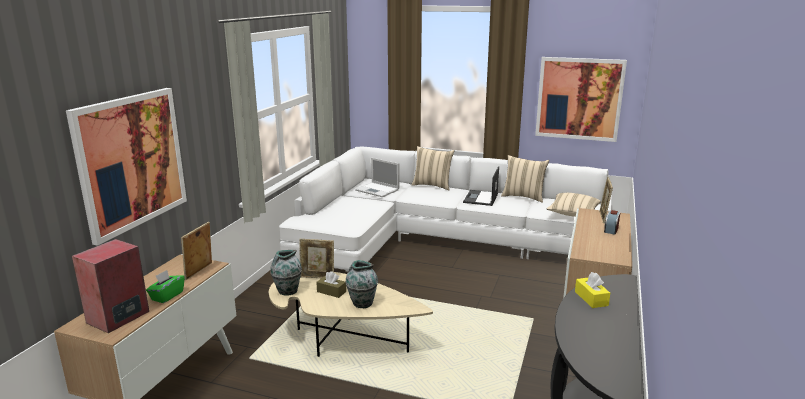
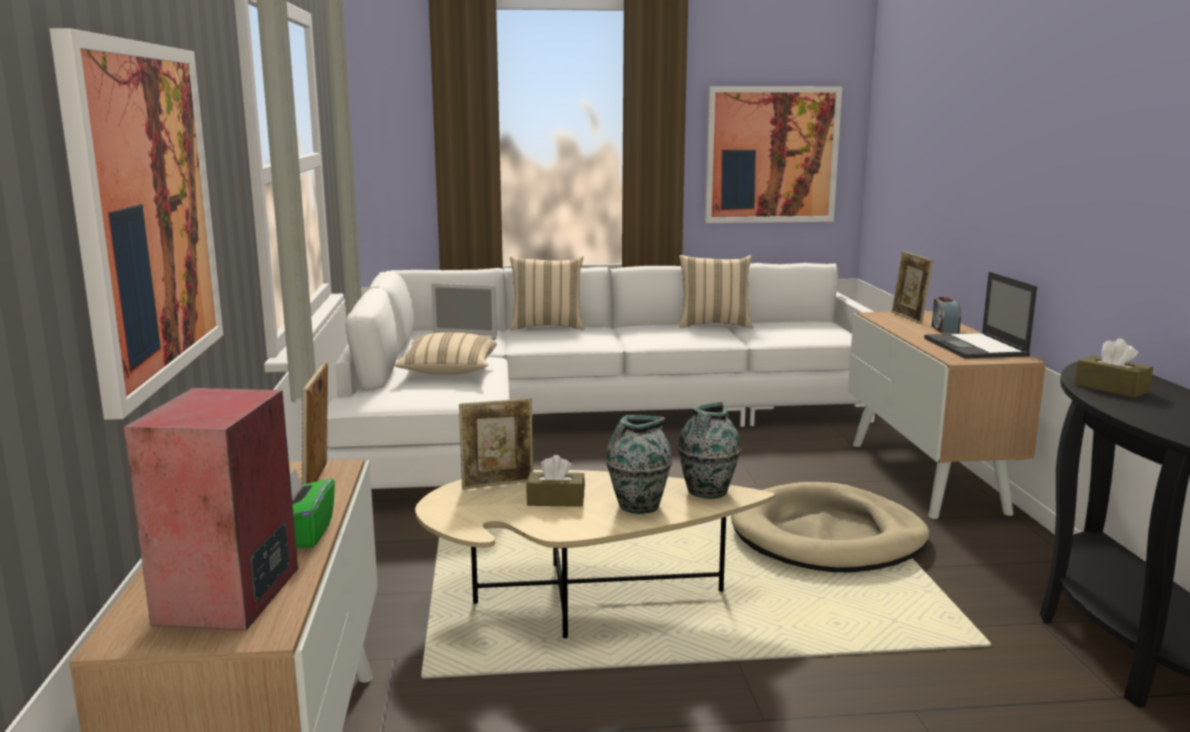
camera: 25 degrees left, 5 degrees down
(287, 291) = (465, 515): vase -> vase (707, 492)
(481, 198) = (652, 333): laptop -> laptop (976, 347)
(493, 336) = (828, 536): none -> beige dog bed
(573, 214) = (817, 335): beige pillow -> beige pillow (448, 372)
(591, 298) = (1111, 388): yellow tissue box -> brown tissue box

